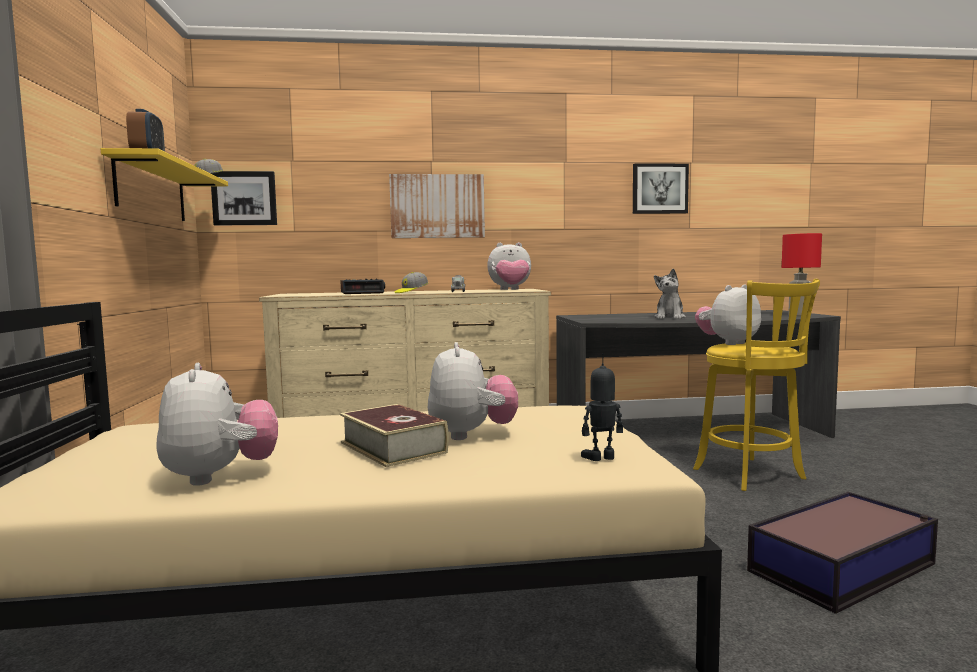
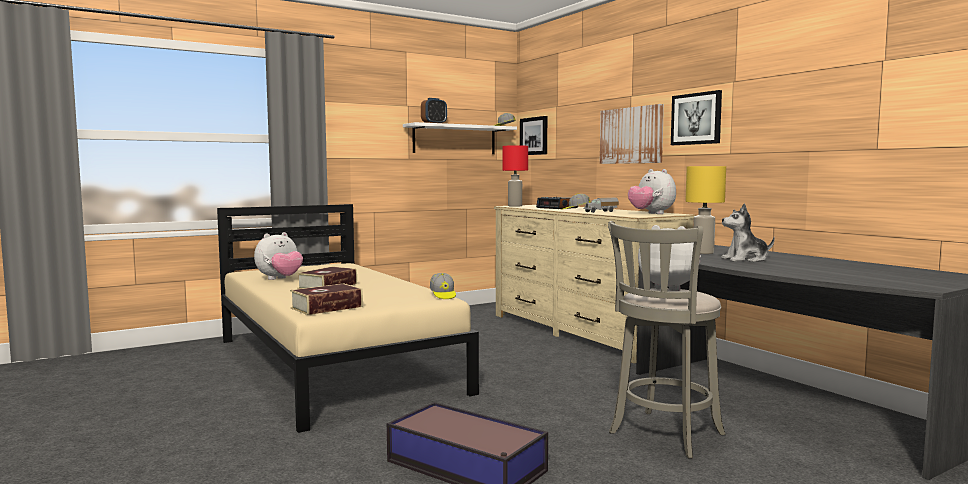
camera: 65 degrees right, 0 degrees up
(151, 191) = (454, 140): yellow shelf -> white shelf
(471, 435) = (363, 292): plush toy -> none
(555, 406) = (443, 295): none -> cap
(601, 458) = (327, 307): toy robot -> book
(618, 318) = (703, 253): none -> yellow table lamp
(659, 189) = (834, 101): picture -> picture (696, 119)
(752, 475) = (663, 435): yellow stool -> grey stool
(799, 315) = (895, 283): red table lamp -> red table lamp (514, 206)

